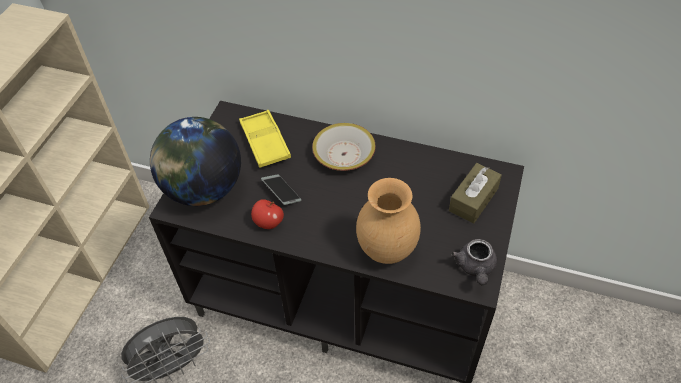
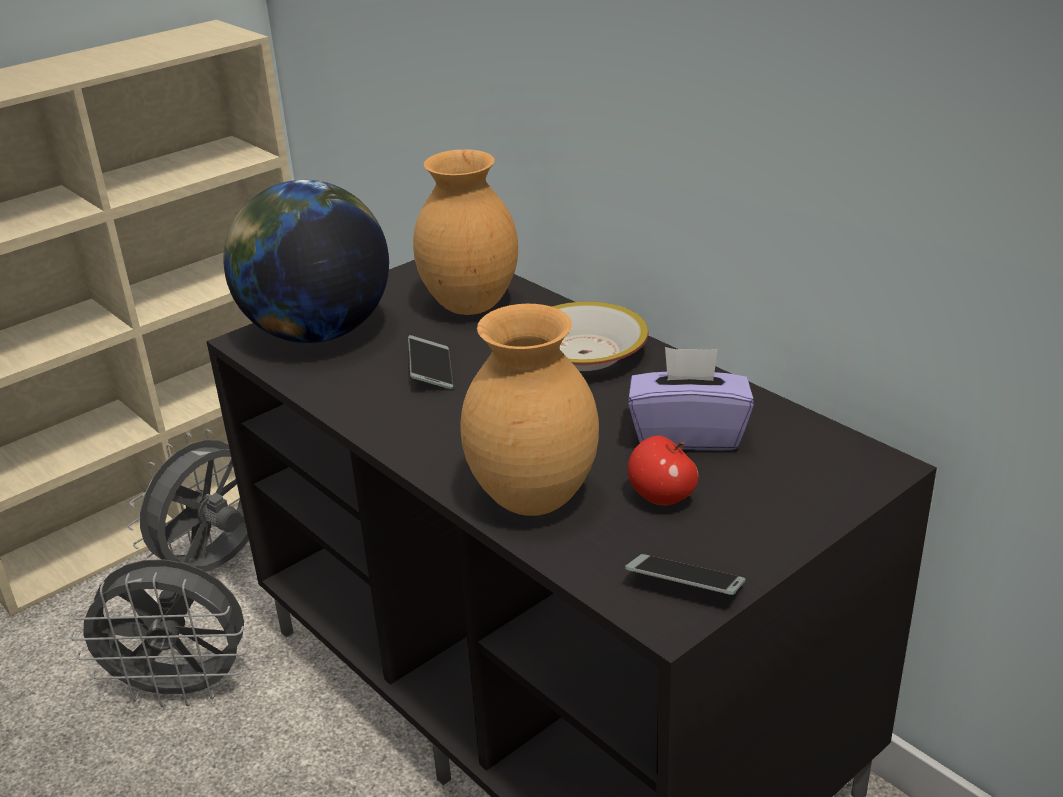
camera: 30 degrees right, 20 degrees down
(136, 293) = (218, 564): none -> grey fan
(265, 142) = (468, 306): yellow tray -> brown vase
(268, 222) = (370, 399): apple -> apple (661, 497)
(421, 186) = (688, 434): none -> purple tissue box
(473, 199) = (776, 483): brown tissue box -> none
(475, 268) = (685, 584): grey teapot -> phone

